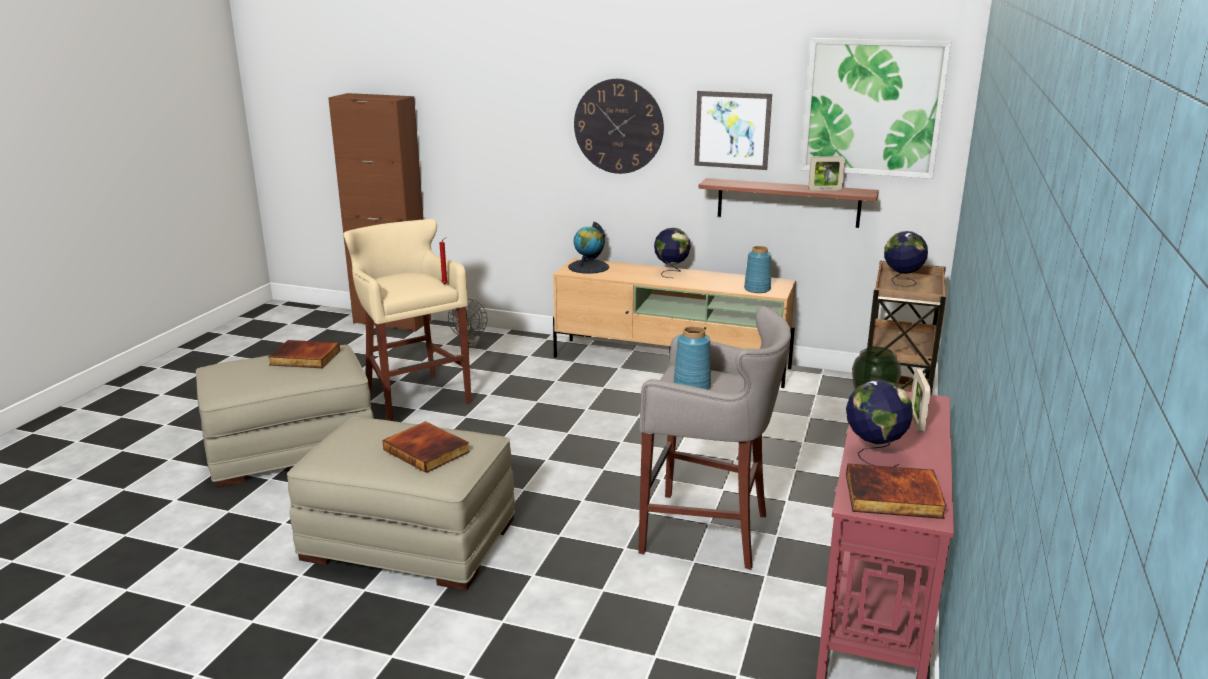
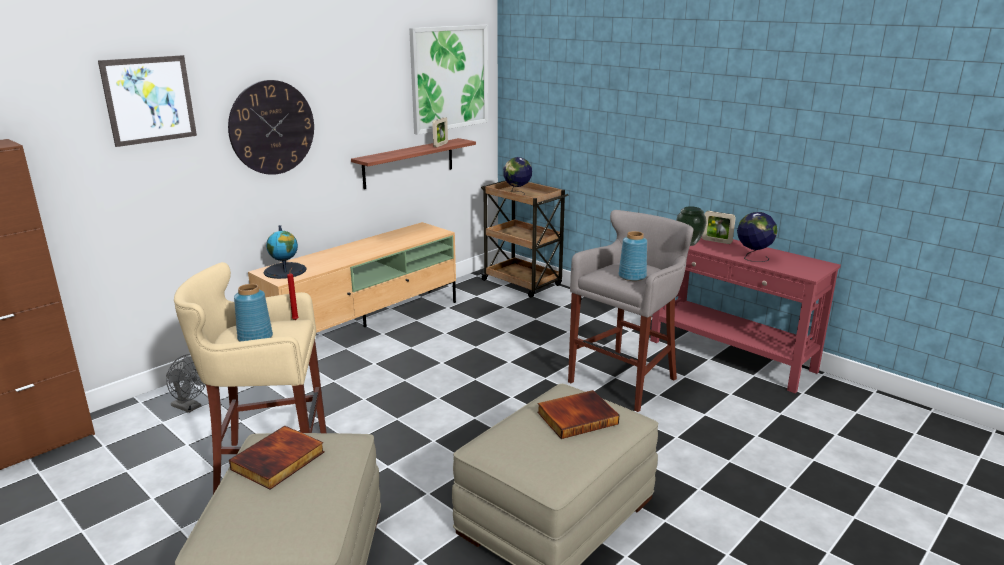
camera: 65 degrees left, 0 degrees up
(671, 273) = (350, 249): globe -> none
(732, 130) = (365, 112): picture -> picture (149, 100)
(757, 289) = (426, 234): blue vase -> blue vase (256, 338)
(892, 497) = (802, 266): book -> none

